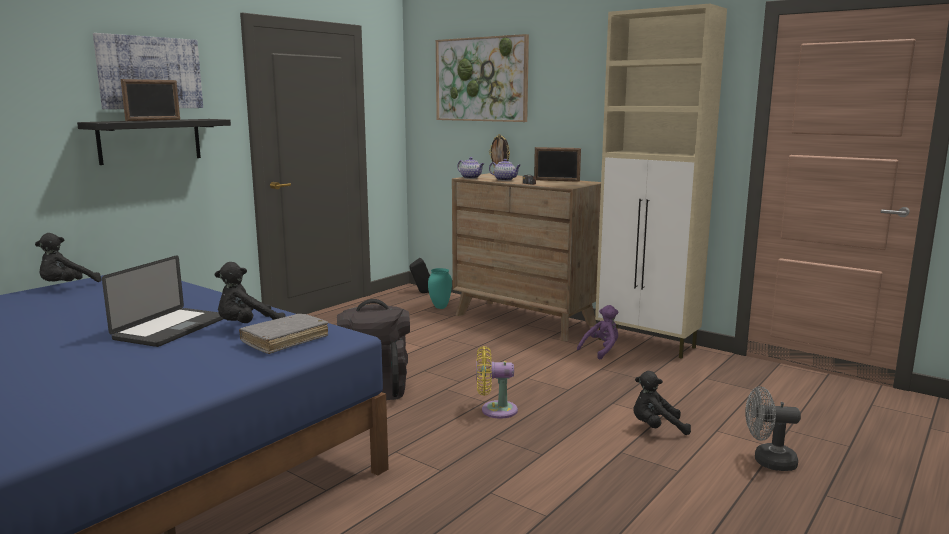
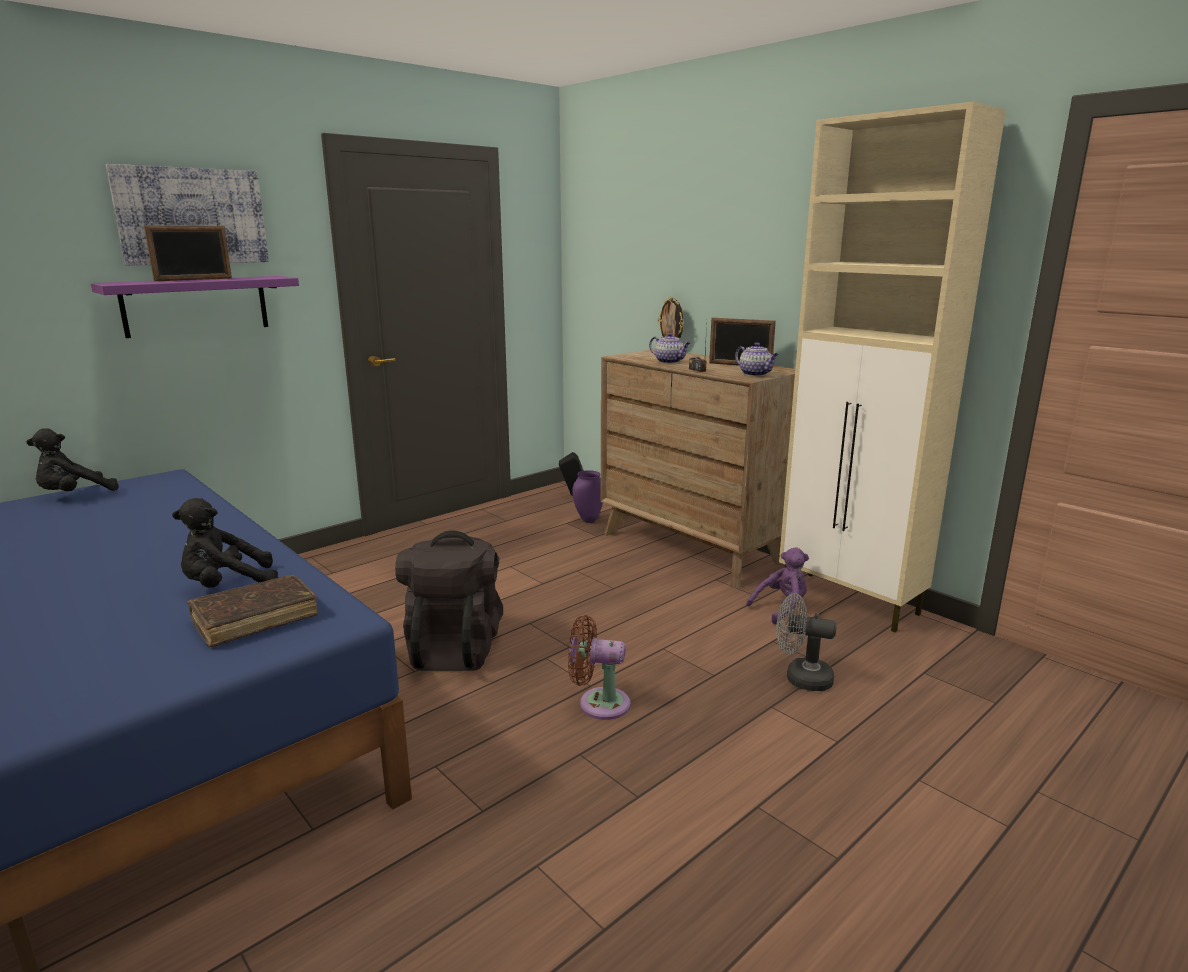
camera: 10 degrees right, 5 degrees up
(150, 140) = (196, 305): black shelf -> purple shelf
(171, 329) = (130, 582): laptop -> none
(285, 340) = (255, 619): grey book -> brown book
(440, 307) = (588, 520): turquoise vase -> purple vase
(471, 178) = (627, 356): teapot -> teapot (756, 374)
(481, 79) = (652, 220): picture -> none
(495, 410) = (598, 703): yellow fan -> brown fan
(656, 428) = (824, 764): black plush toy -> none
(767, 461) = (991, 857): grey fan -> grey fan (801, 678)

